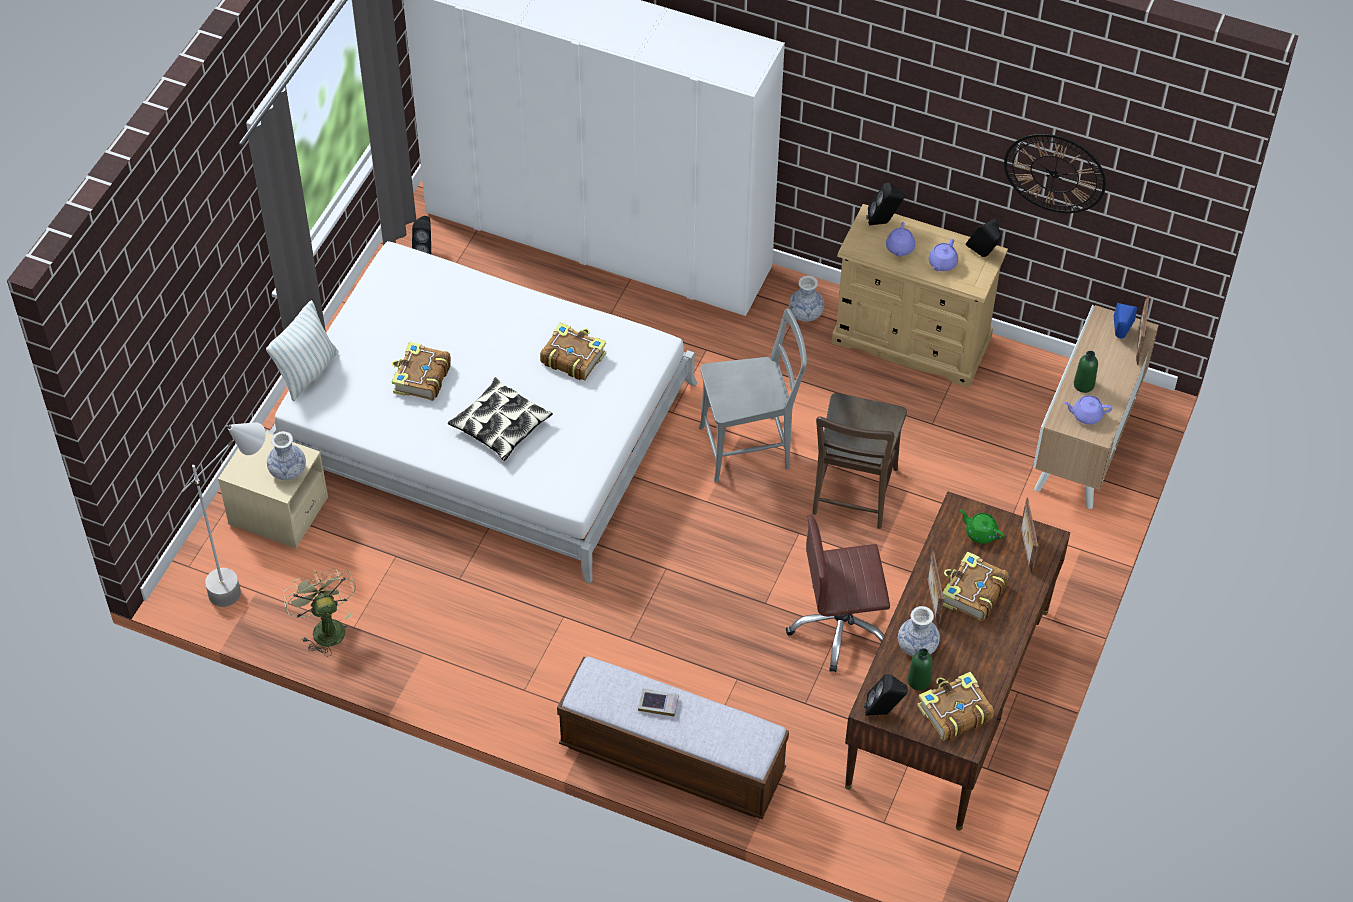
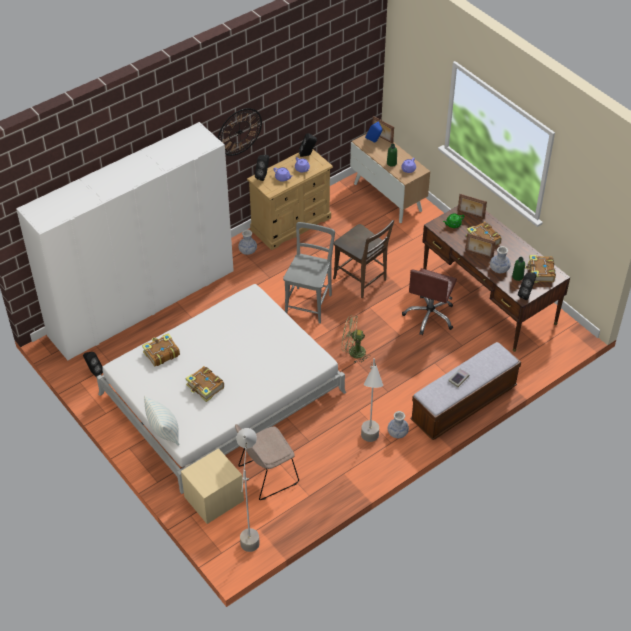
camera: 60 degrees left, 5 degrees down
(288, 471) = (221, 466): vase -> vase (397, 433)
(325, 627) = (301, 508): green fan -> green fan (353, 352)
(359, 555) = (266, 476): none -> beige chair
(498, 664) = (369, 447): none -> grey floor lamp
(500, 426) = (258, 369): pillow -> none
(572, 357) = (237, 325): book -> book (161, 353)
(1054, 173) = (321, 92): wall clock -> wall clock (239, 132)

